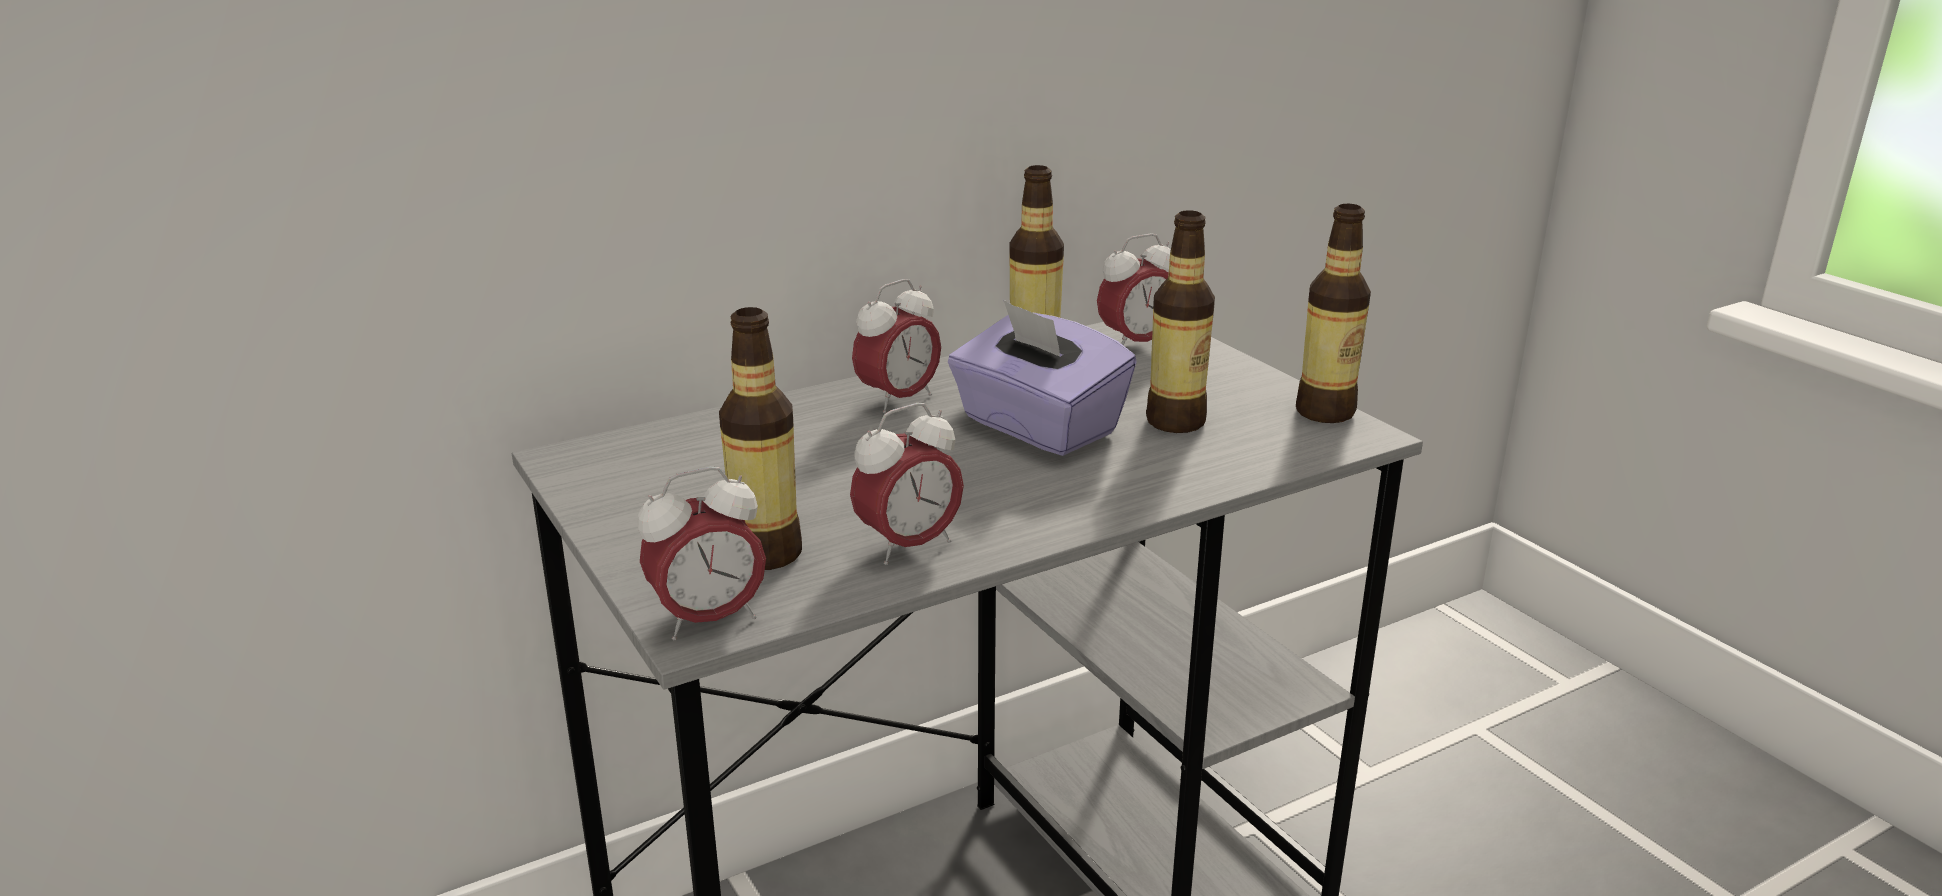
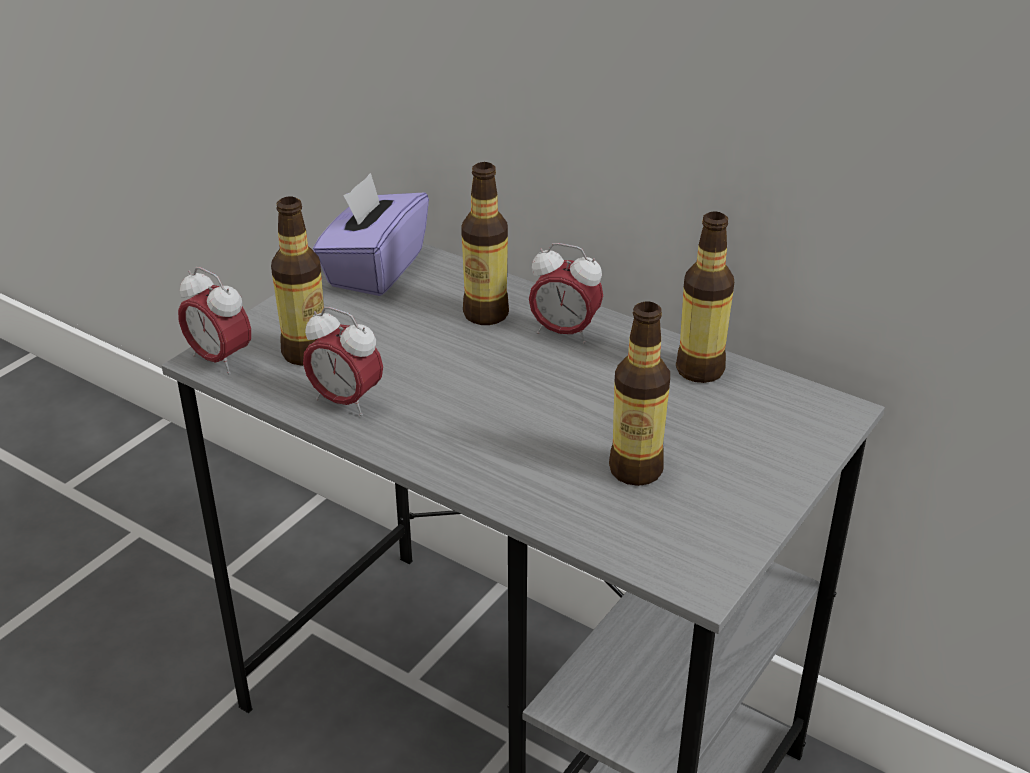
camera: 65 degrees right, 10 degrees up
(1037, 427) = (568, 405): purple tissue box -> purple tissue box (374, 269)
(1136, 345) = (782, 414): alarm clock -> none
(1325, 412) = (729, 551): bottle -> bottle (486, 314)

